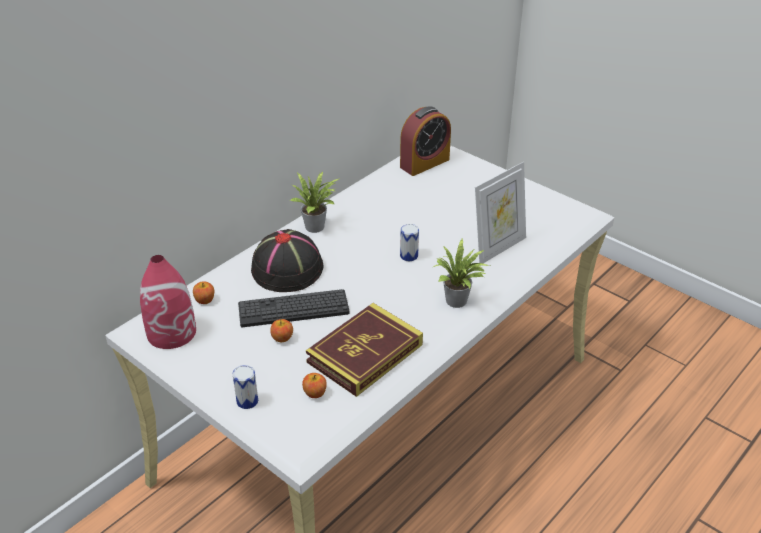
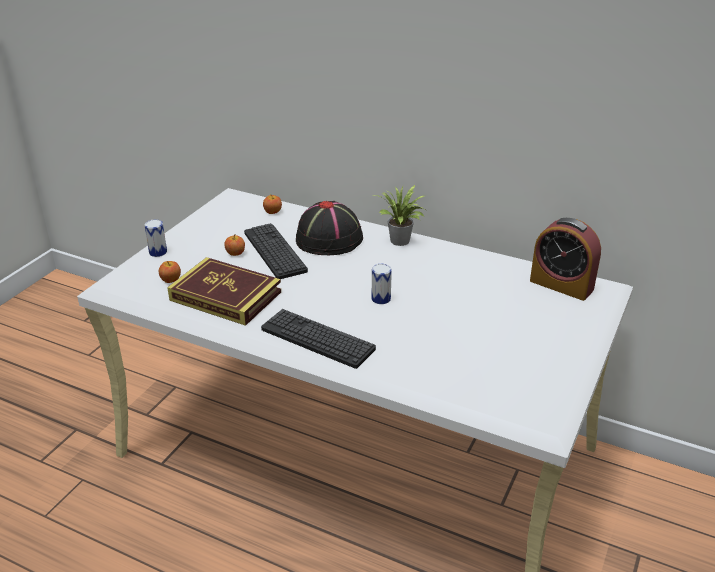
camera: 75 degrees right, 5 degrees down
(172, 332) = (230, 207): red vase -> none
(458, 302) = (317, 339): potted plant -> keyboard
(498, 248) = (426, 355): picture frame -> none

